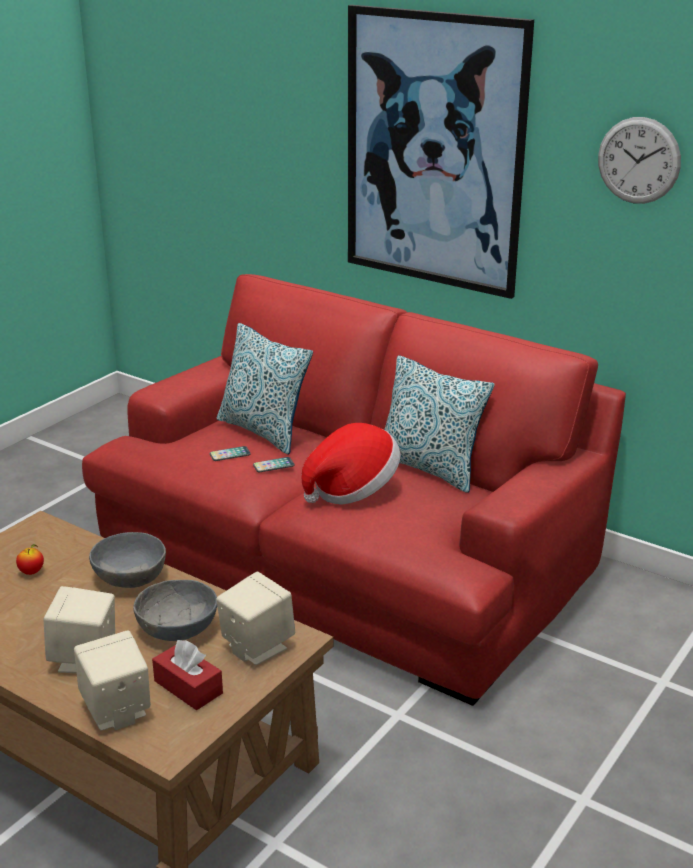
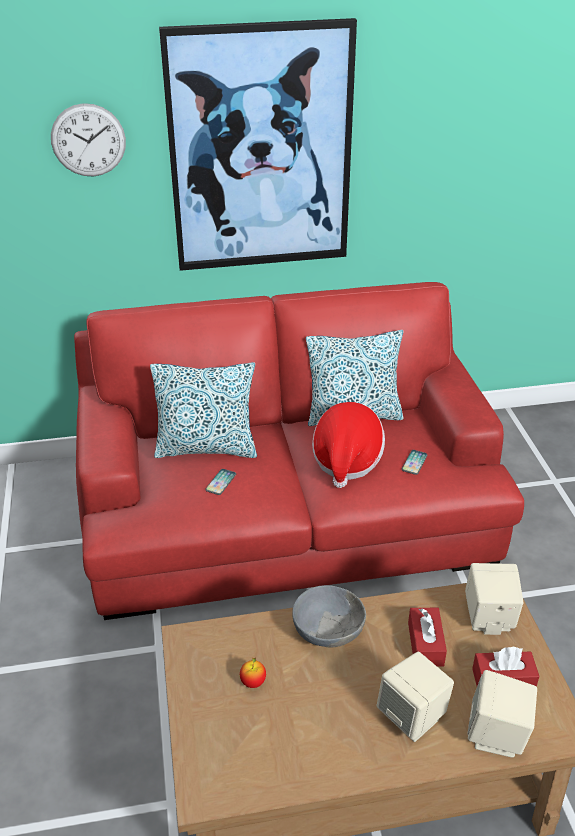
camera: 45 degrees left, 10 degrees up
(178, 629) = (425, 644): grey bowl -> red tissue box
(273, 465) = (265, 472): phone -> phone (414, 462)
(638, 160) = (448, 121): wall clock -> wall clock (88, 140)

